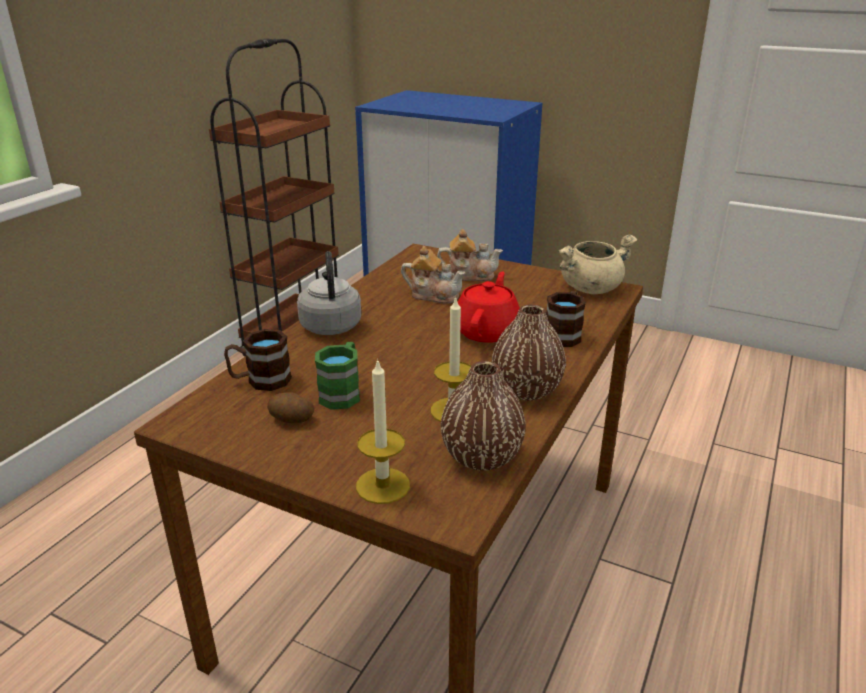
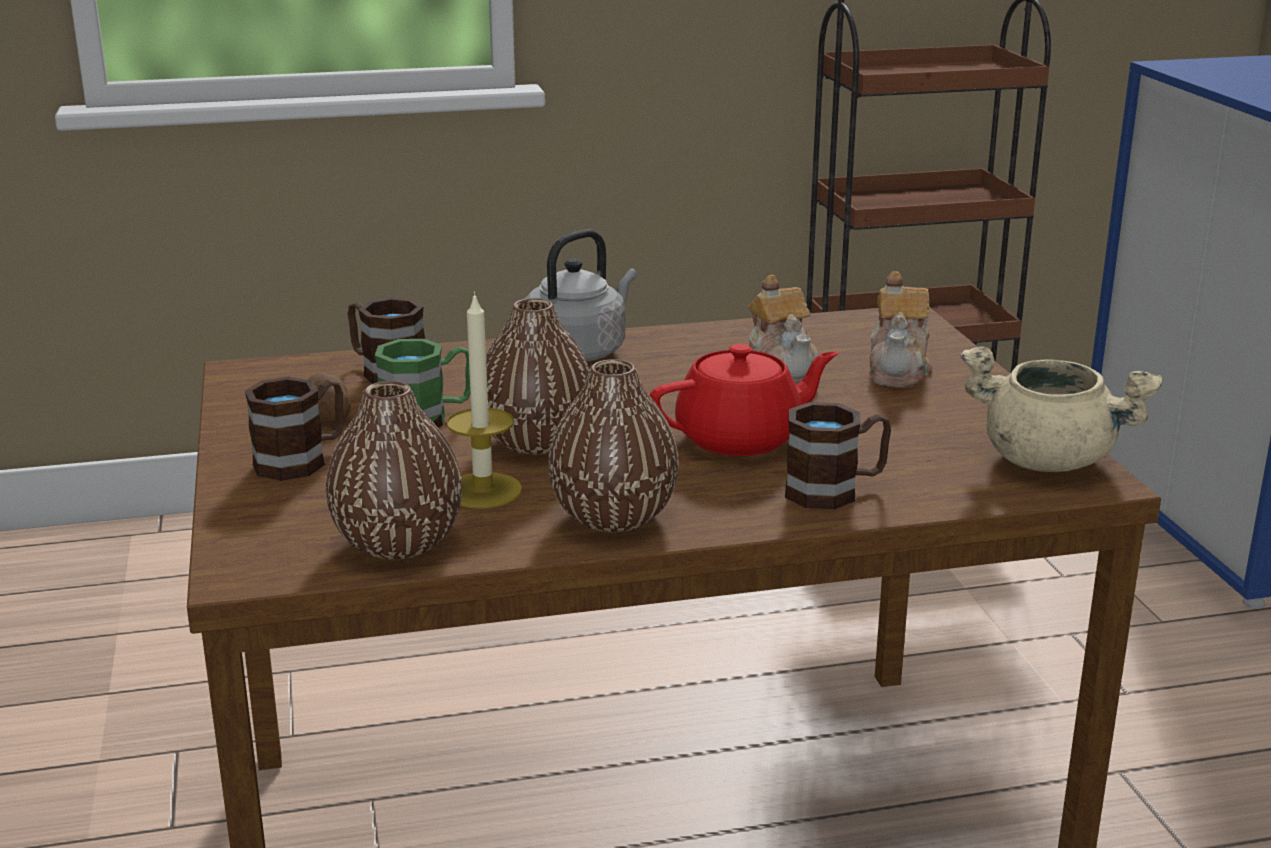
camera: 50 degrees right, 5 degrees down
(337, 448) = (302, 459): none -> brown mug
(383, 485) = (260, 509): candle -> none
(418, 376) = (537, 442): none -> brown vase
(469, 275) = (898, 370): teapot -> teapot turned 45 degrees clockwise

